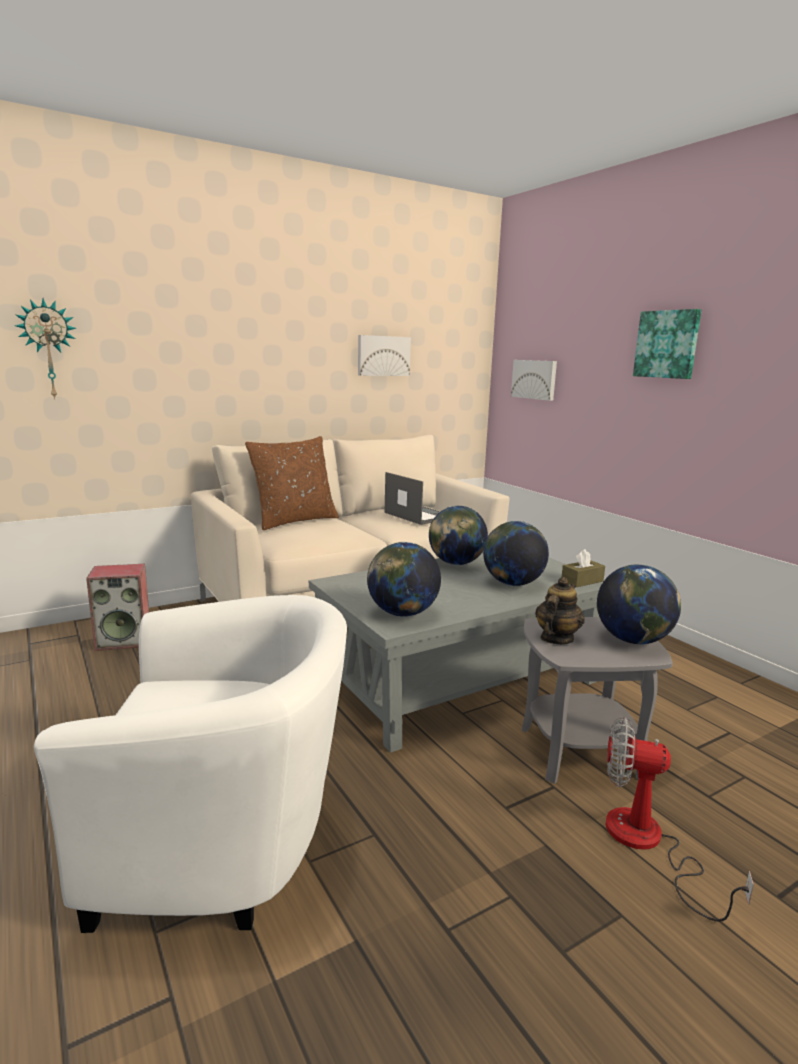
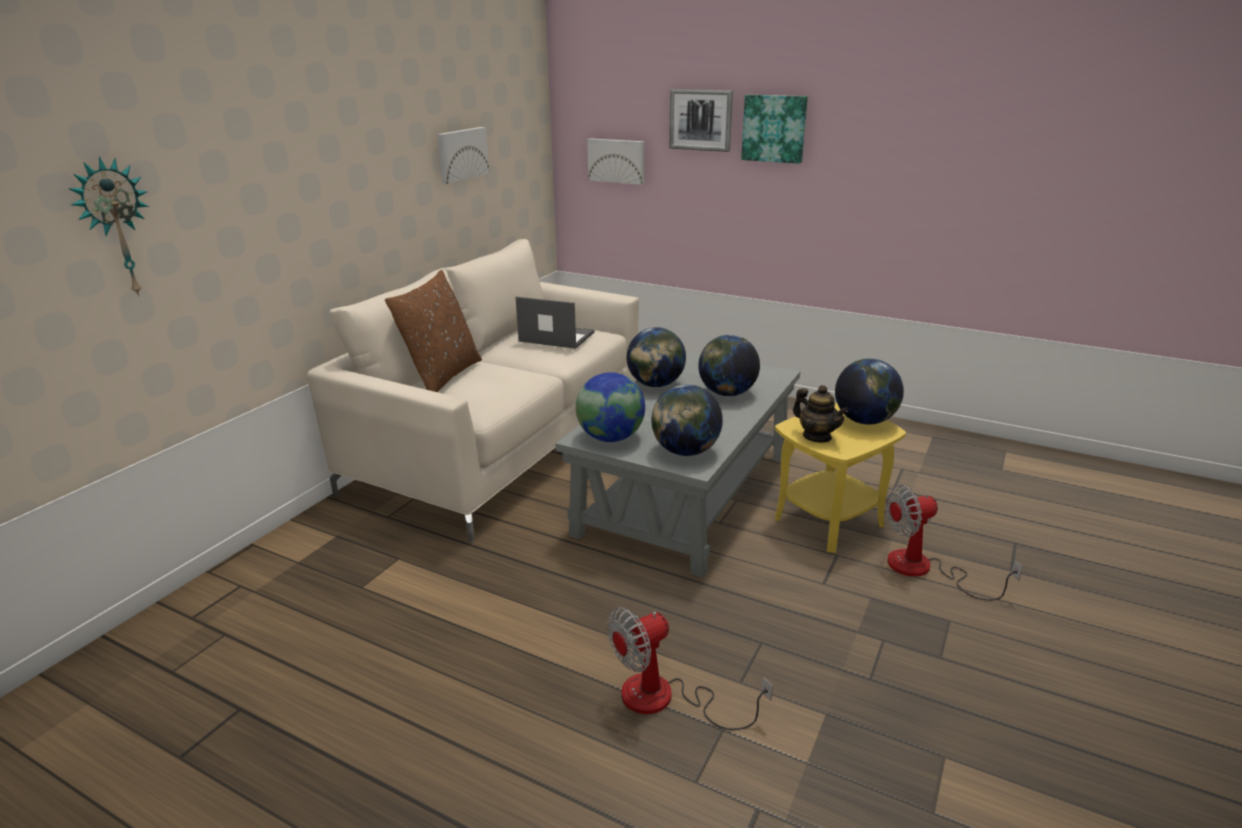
camera: 30 degrees left, 10 degrees up
(124, 640) = (310, 571): speaker -> none
(226, 842) = (665, 699): white armchair -> fan
(356, 588) = (611, 438): none -> globe
(556, 638) = (817, 437): teapot -> teapot turned 135 degrees clockwise
(579, 751) = (828, 521): grey side table -> yellow side table
(582, 581) = (772, 375): brown tissue box -> none
(603, 339) = (701, 120): none -> picture

